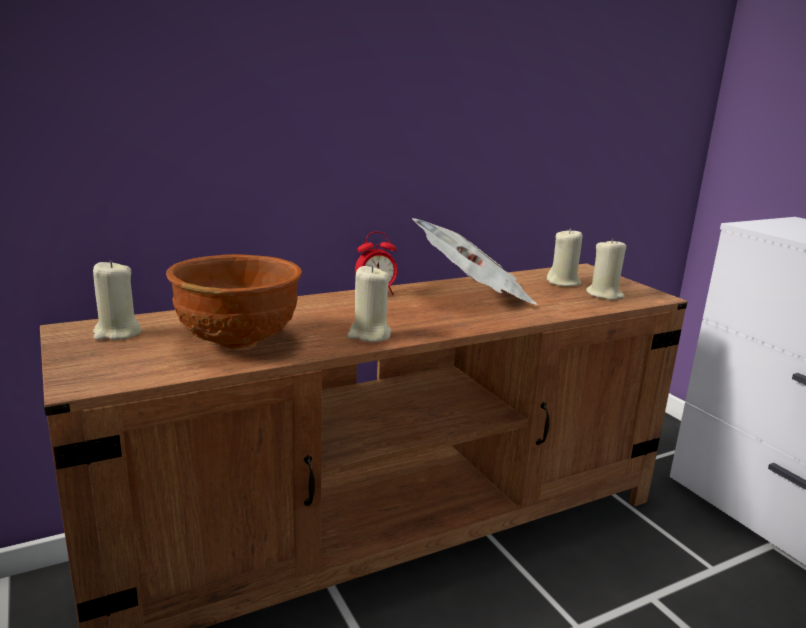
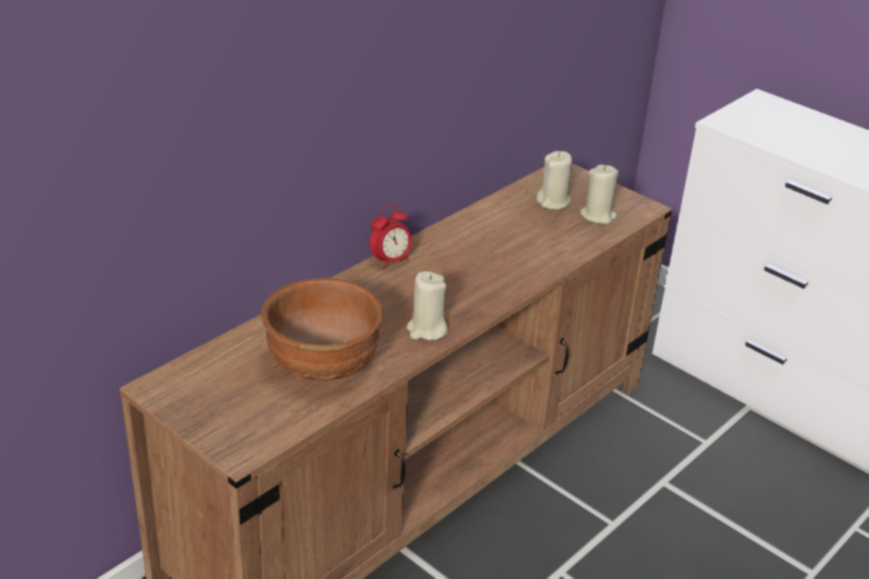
camera: 20 degrees left, 15 degrees up
(117, 333) = (205, 381): beige candle -> none
(473, 294) = (482, 243): newspaper -> none

